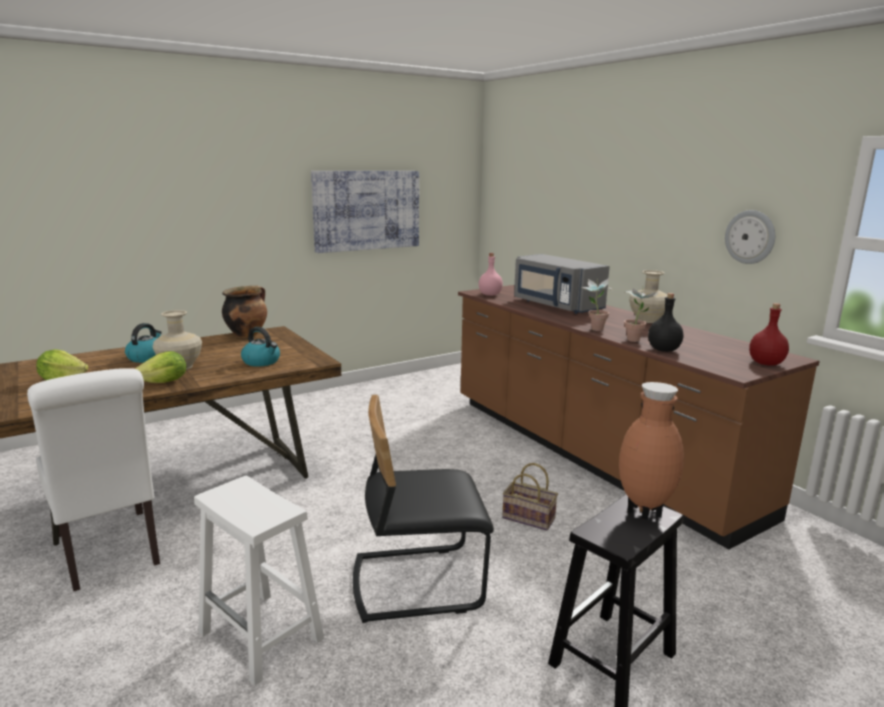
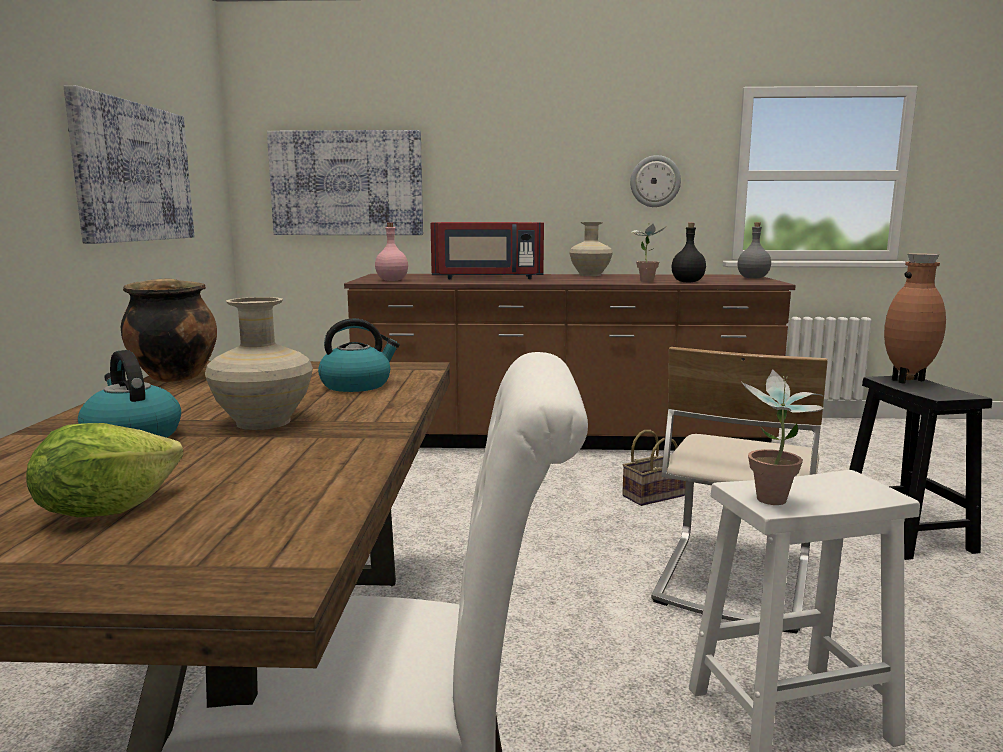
camera: 55 degrees left, 5 degrees down
(165, 382) = (339, 437): lettuce -> none
(417, 582) = (731, 580): black chair -> beige chair
(533, 213) = (347, 183): none -> picture
(556, 305) = (487, 278): grey microwave -> red microwave
(593, 330) = (596, 282): potted plant -> potted plant (774, 504)
(765, 363) = (753, 278): red bottle -> grey bottle

